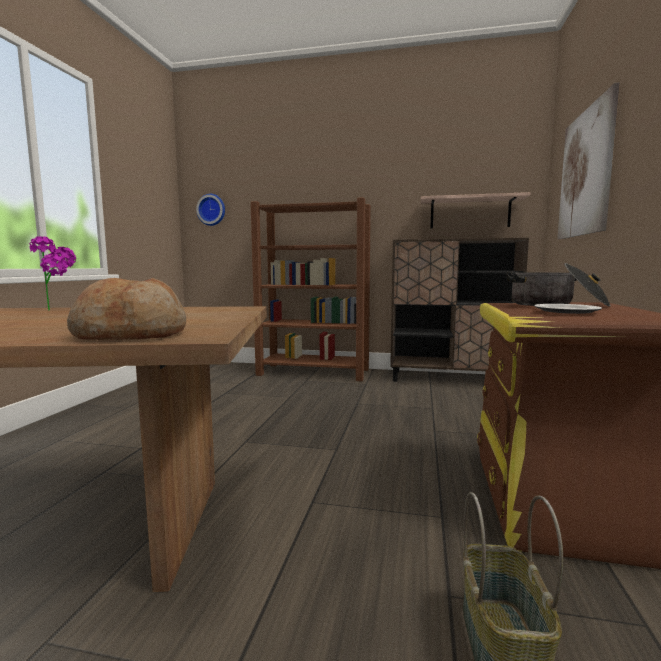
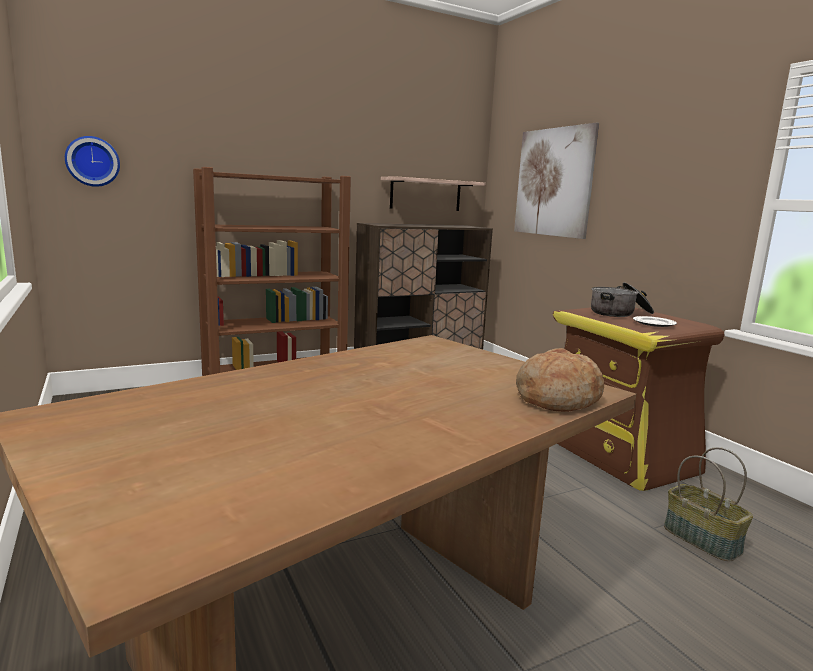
camera: 40 degrees left, 5 degrees up
(60, 310) = (277, 374): potted plant -> none

